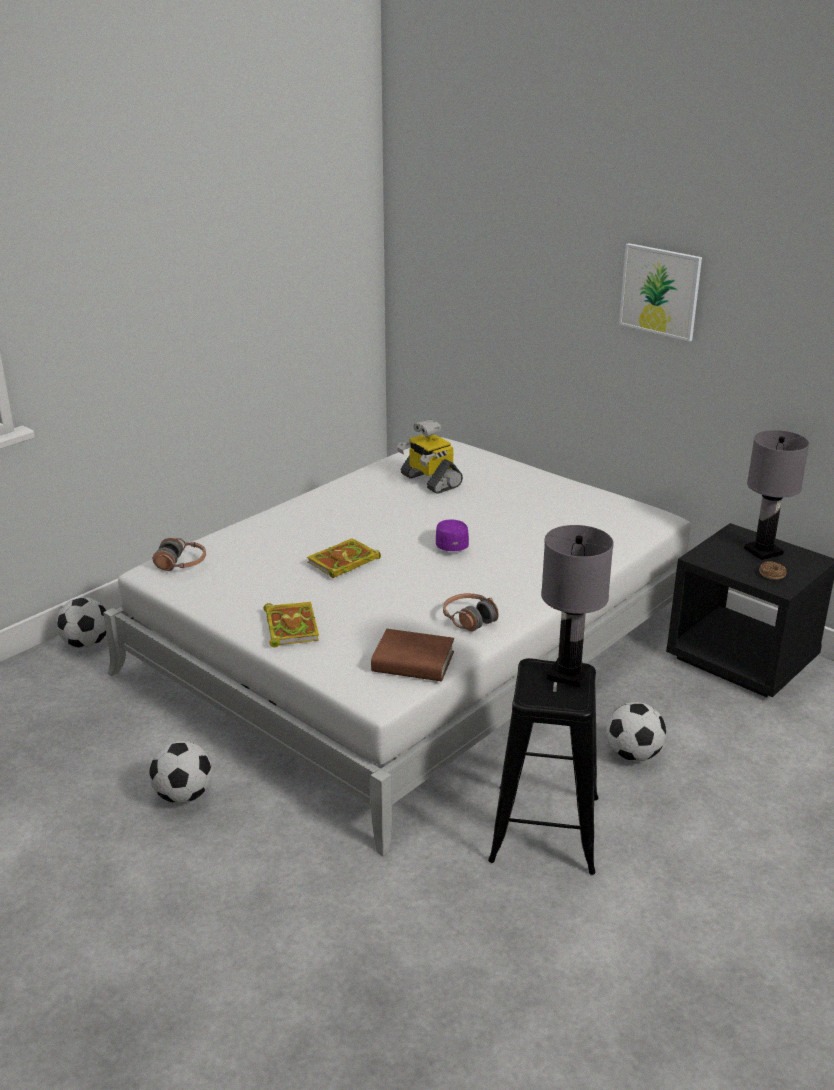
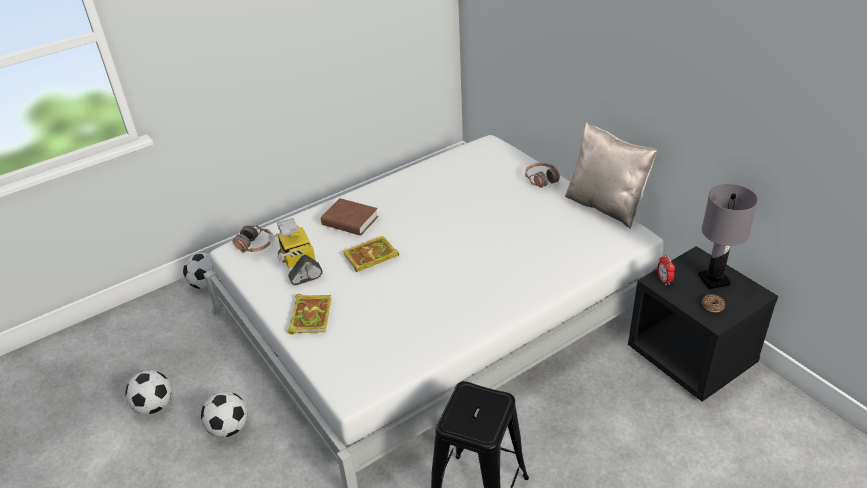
camera: 15 degrees right, 10 degrees up
(413, 662) = (387, 362): brown book -> brown book (350, 221)
(429, 481) = (465, 180): toy robot -> toy robot (299, 267)
(451, 543) = (458, 246): purple cap -> none
(469, 619) = (446, 324): headphones -> headphones (542, 179)
(568, 674) = (489, 404): grey table lamp -> none
(611, 493) = (606, 206): none -> beige pillow
(633, 754) = (570, 440): football -> football (154, 406)
(660, 291) = (653, 48): picture -> none
(708, 556) = (664, 280): none -> alarm clock

